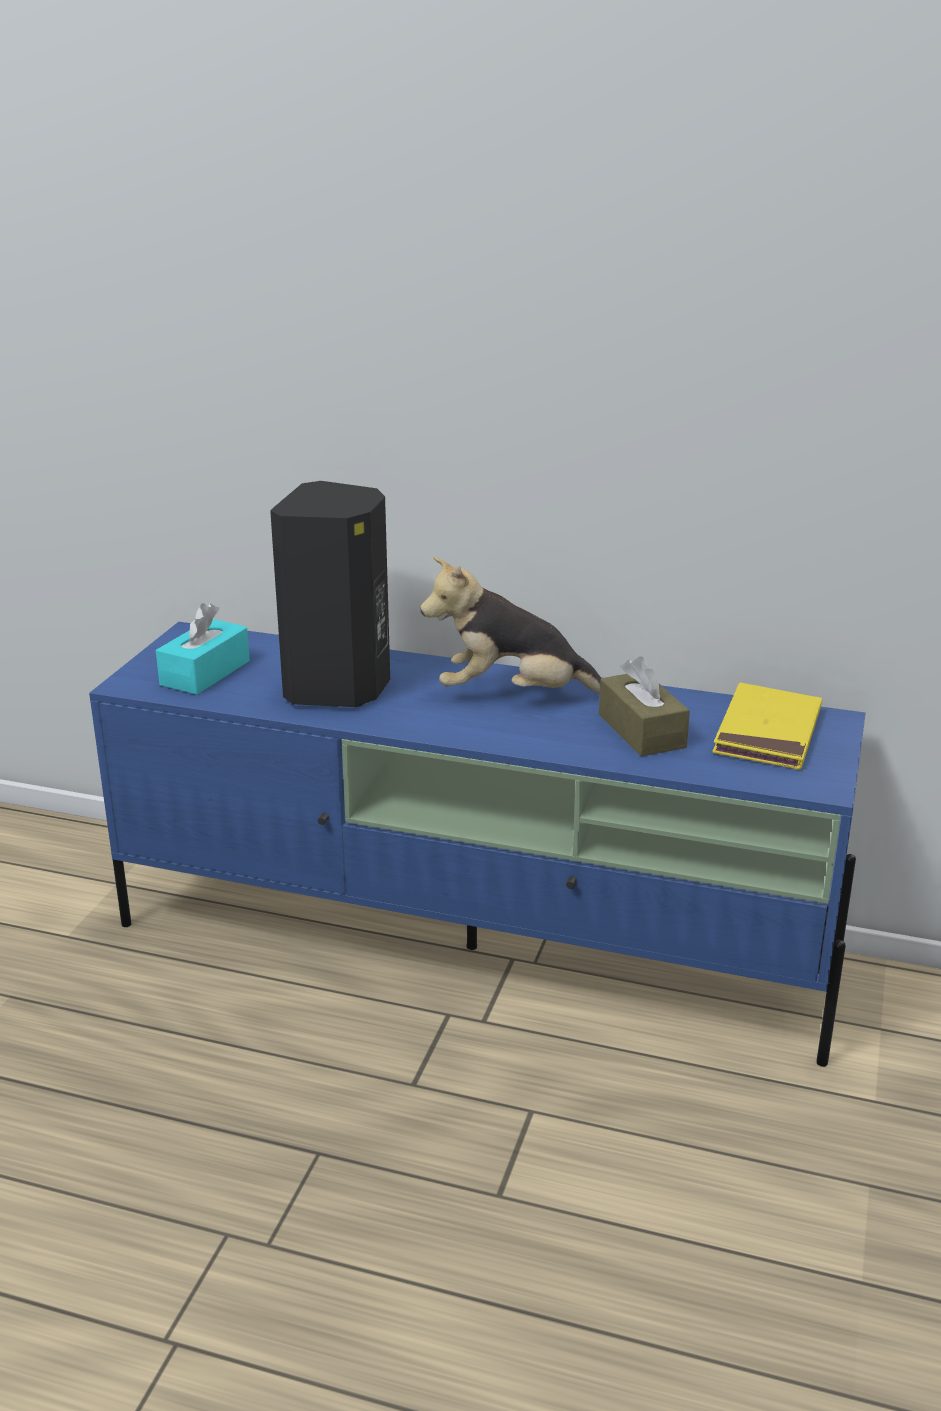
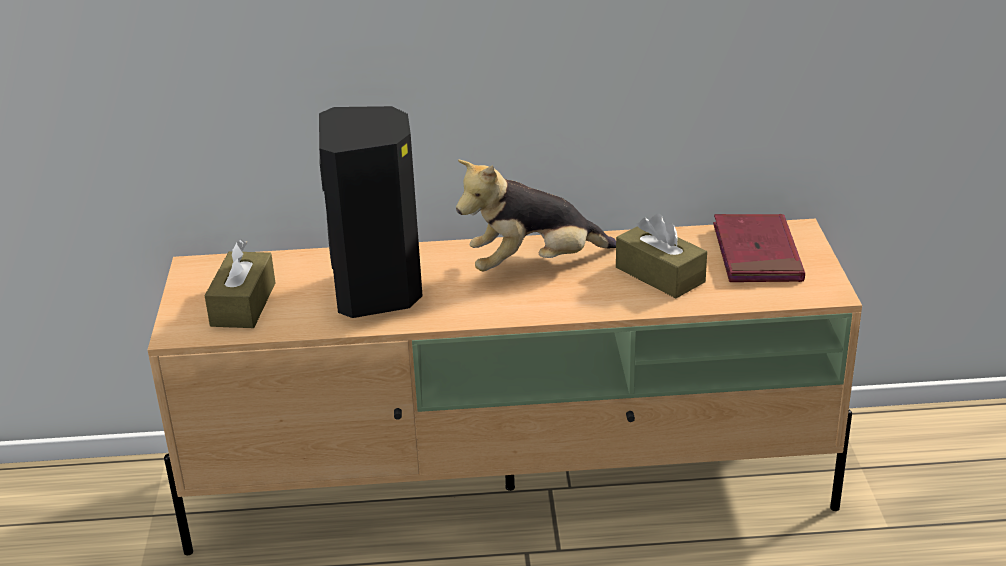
camera: 20 degrees left, 5 degrees up
(205, 673) = (243, 304): turquoise tissue box -> brown tissue box
(475, 948) = (514, 488): blue tv stand -> beige tv stand
(767, 733) = (757, 254): yellow book -> red book

